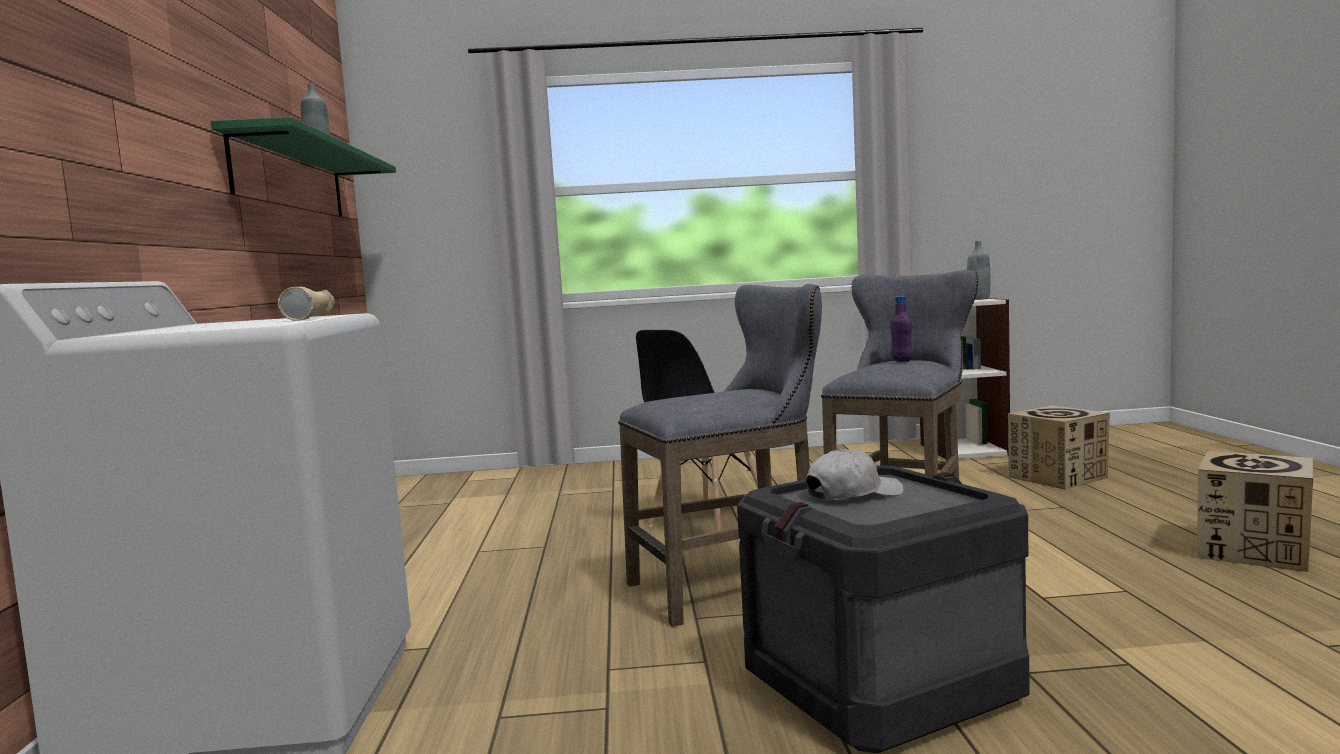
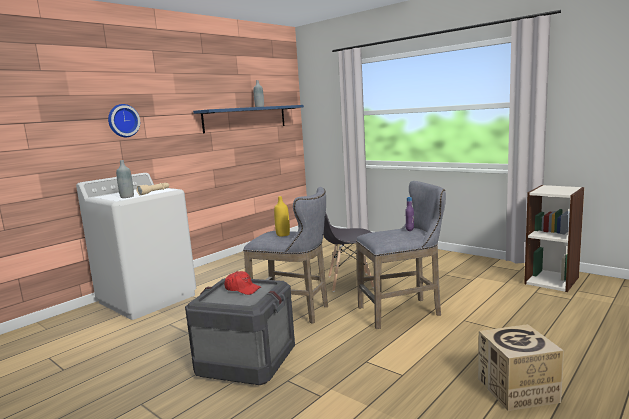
camera: 45 degrees right, 5 degrees up
(71, 92) = (123, 120): none -> wall clock
(291, 178) = (245, 118): green shelf -> blue shelf
(721, 394) = (283, 234): none -> yellow bottle
(853, 494) = (242, 289): white cap -> red cap
(979, 299) = (565, 191): grey bottle -> grey bottle (127, 197)
(1058, 477) = (550, 313): cardboard box -> none

